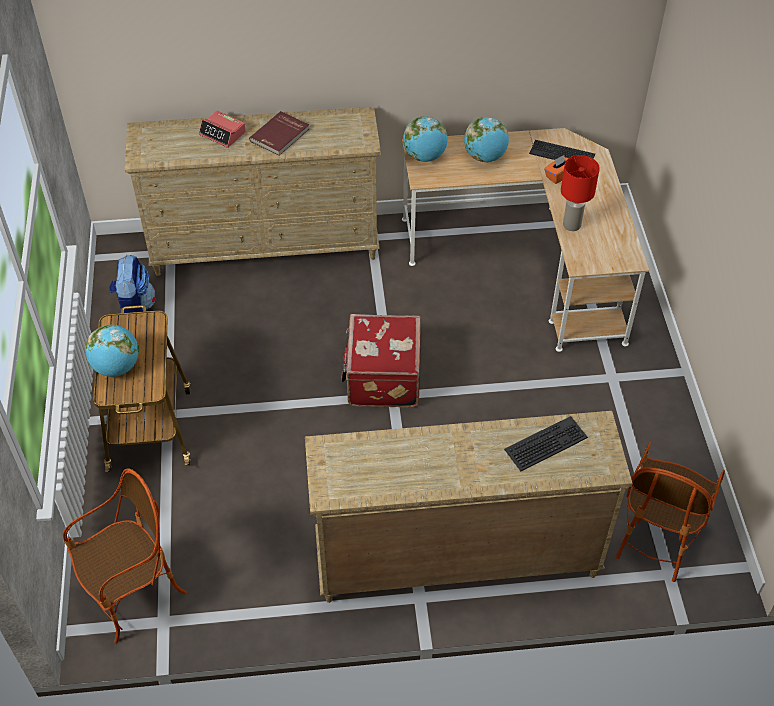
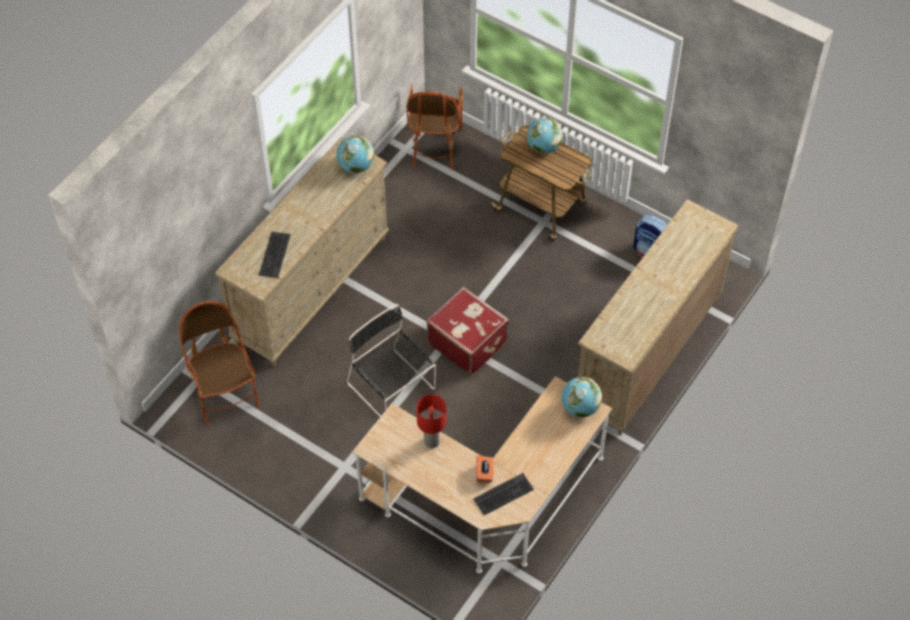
camera: 130 degrees right, 5 degrees up
(223, 133) = (678, 268): alarm clock -> none
(280, 135) = (647, 298): red book -> none
(485, 157) = (545, 444): globe -> globe (356, 166)
(494, 400) = (393, 388): none -> black chair

